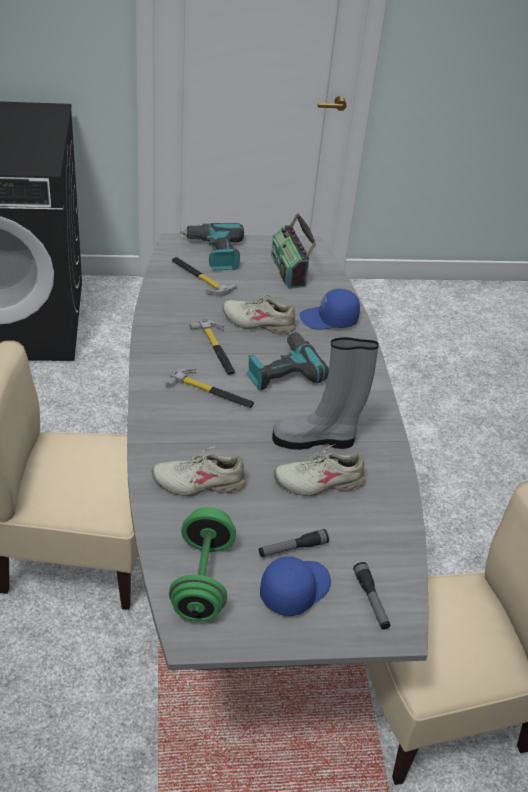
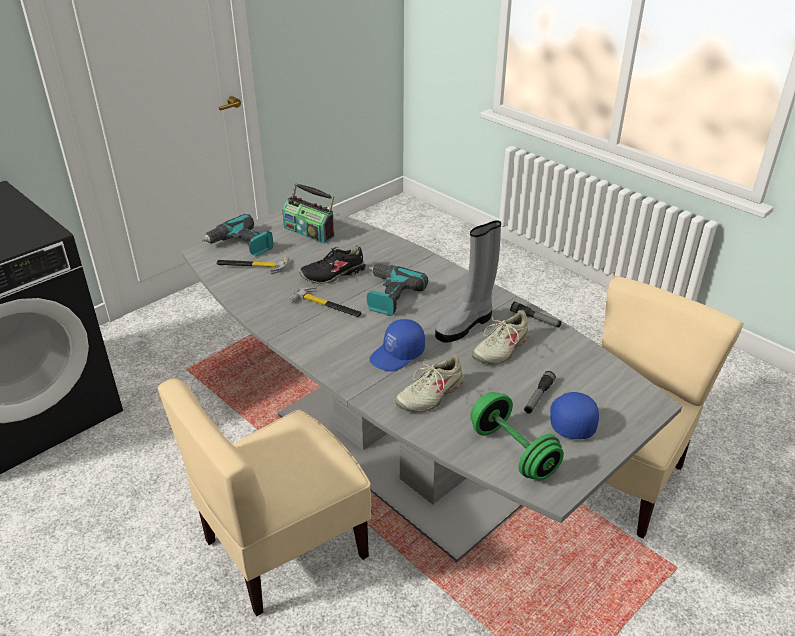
camera: 35 degrees left, 5 degrees down
(212, 392) = (361, 334): hammer -> none
(259, 323) = (333, 274): beige shoe -> black shoe
(329, 320) = (376, 249): blue cap -> blue cap (398, 355)
(371, 600) = (617, 396): flashlight -> flashlight (535, 319)

